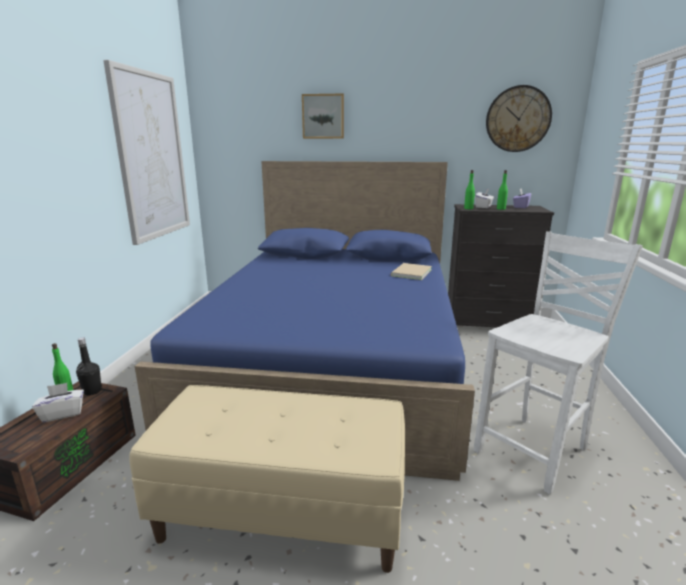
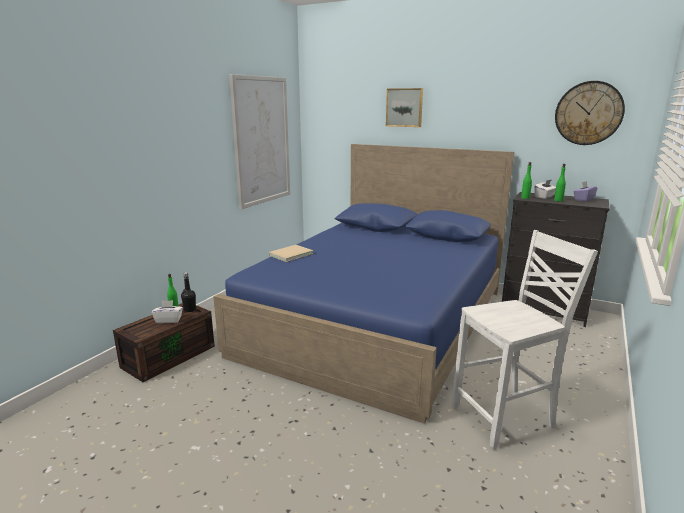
camera: 20 degrees right, 0 degrees up
(284, 514) = (286, 413): beige bench -> none
(410, 273) = (451, 253): beige book -> beige book (289, 254)

